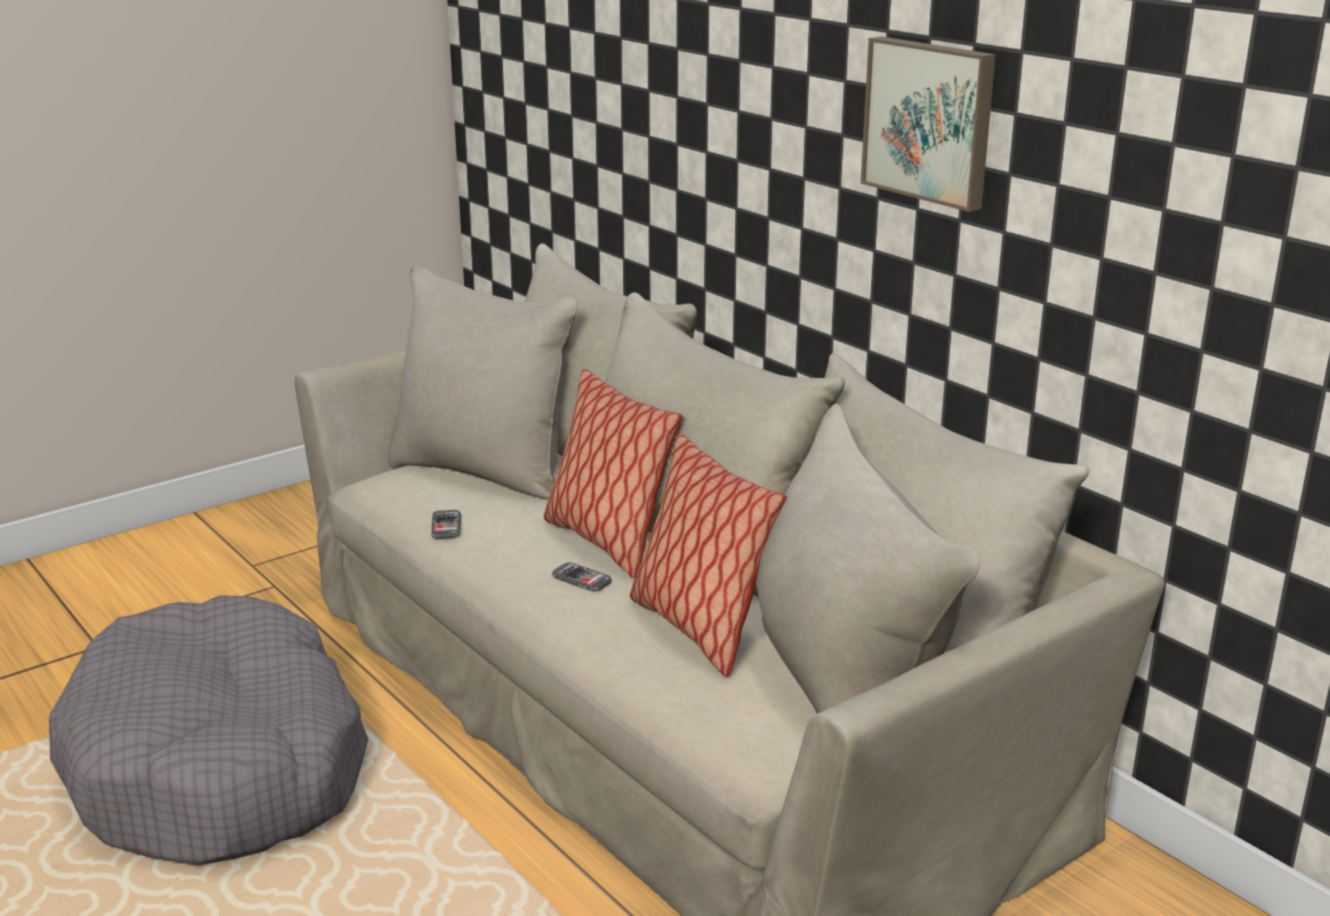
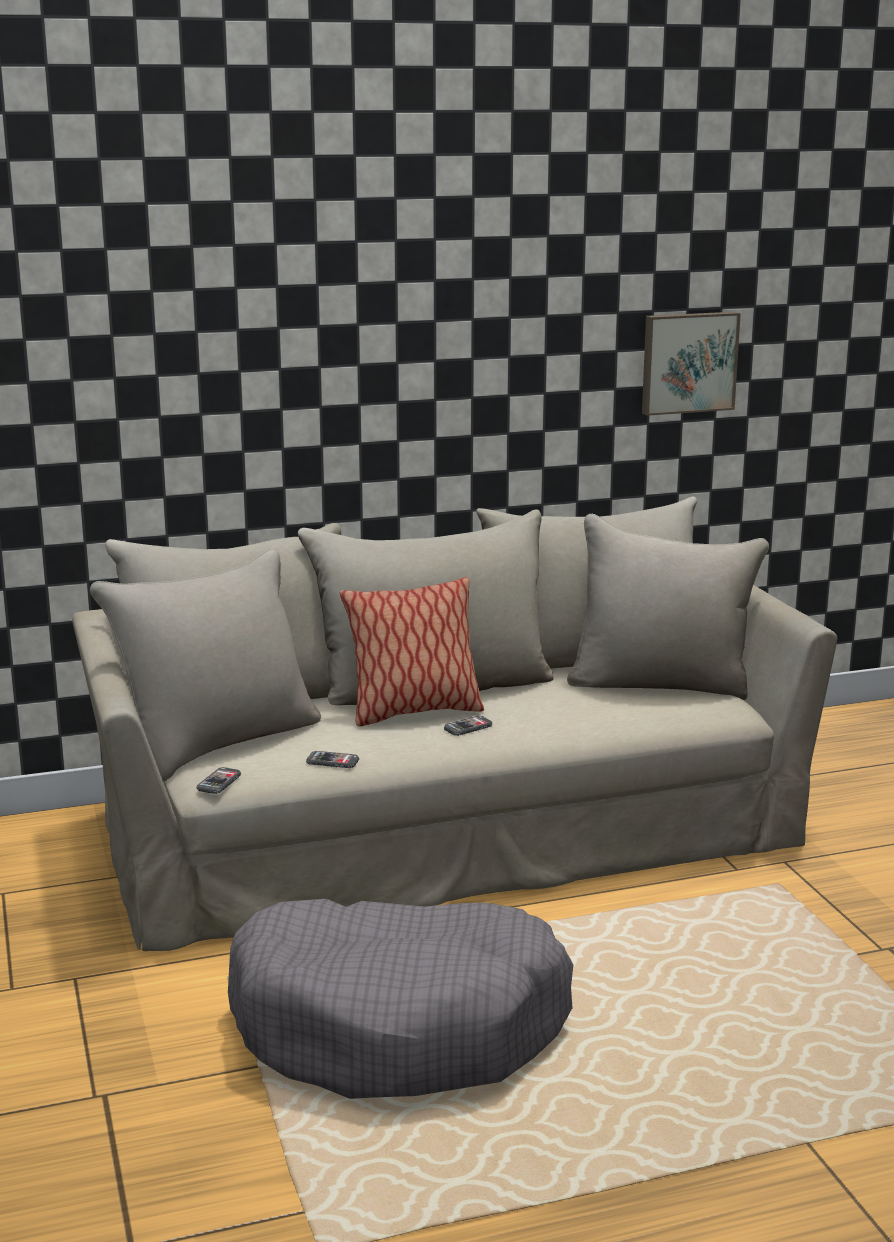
camera: 70 degrees left, 5 degrees down
(373, 487) = (219, 782): none -> phone
(699, 629) = (567, 704): pillow -> none
(930, 121) = (484, 334): picture -> picture (688, 362)

